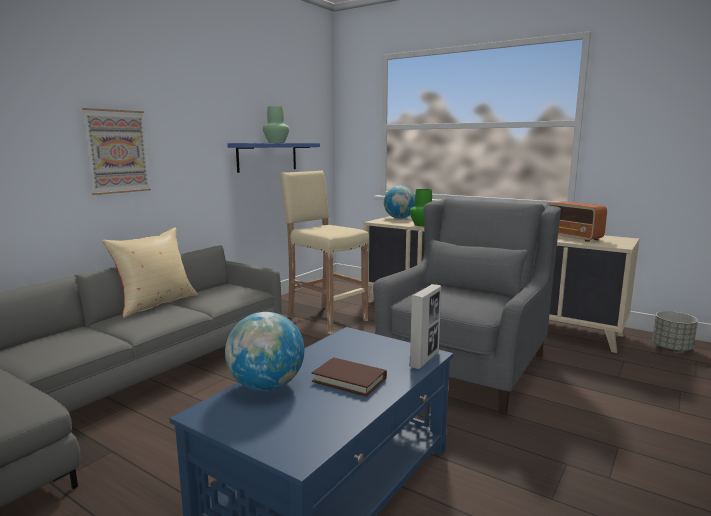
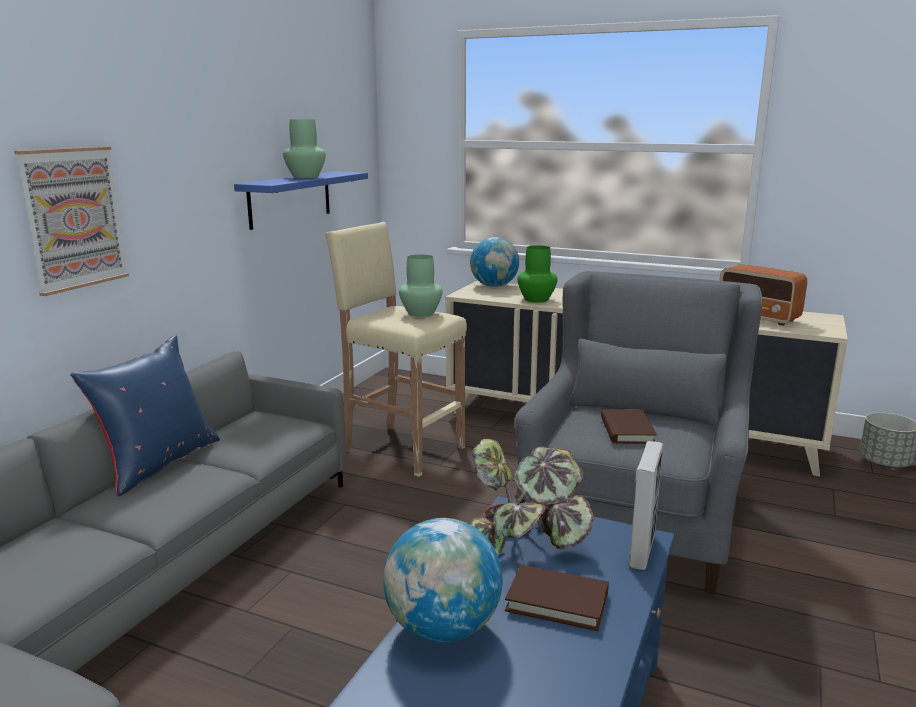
camera: 10 degrees left, 5 degrees up
(155, 304) = (158, 463): beige pillow -> blue pillow
(340, 228) = (421, 313): none -> green vase
(351, 348) = (528, 538): none -> potted plant
(451, 297) = (627, 430): none -> brown book

